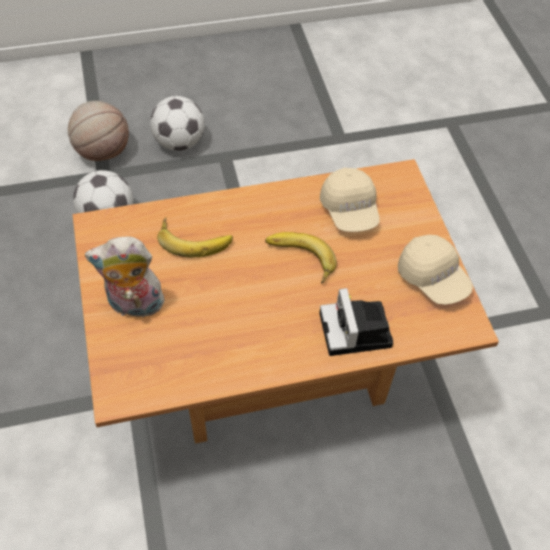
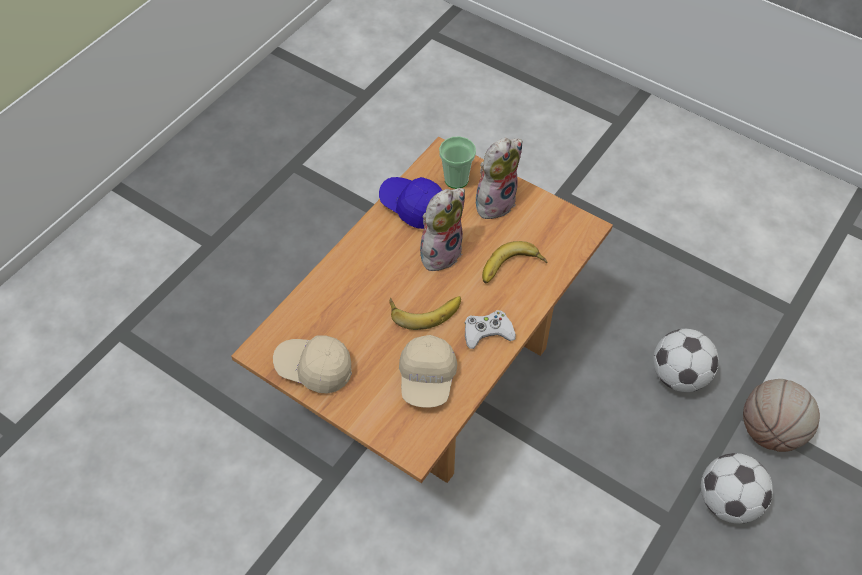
camera: 140 degrees right, 0 degrees up
(139, 355) = (456, 179): none -> cup
(210, 359) = (413, 207): none -> blue cap
(234, 297) = (440, 252): none -> plush toy
(270, 209) = (487, 332): none -> white game controller
(350, 210) = (427, 379): beige cap -> beige cap turned 120 degrees counterclockwise
(357, 332) = (336, 288): camera -> none

